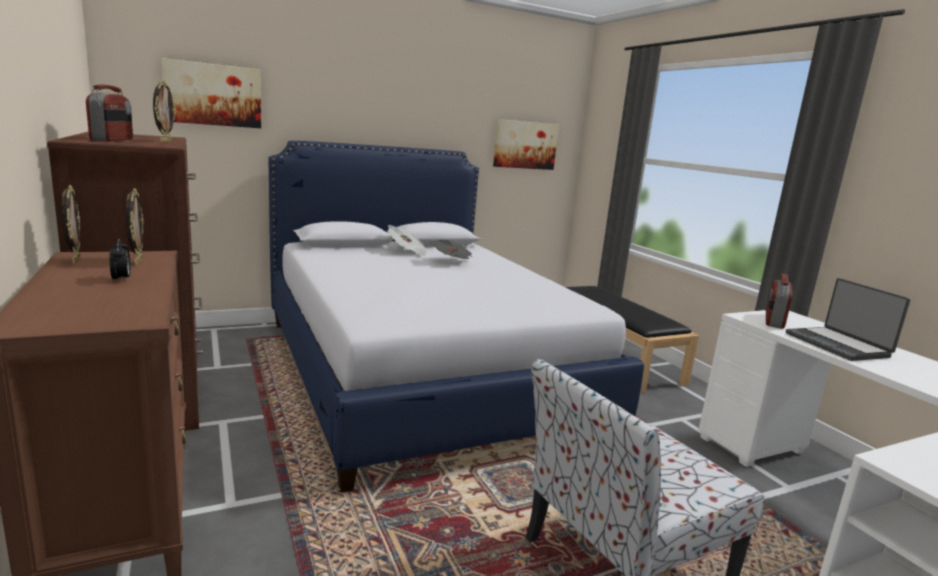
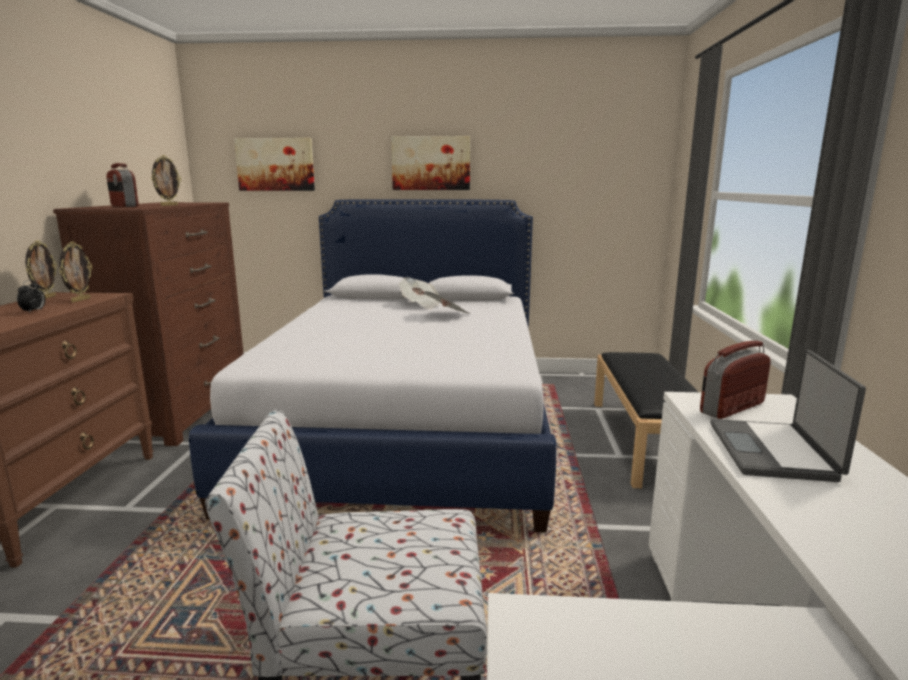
camera: 30 degrees right, 0 degrees up
(113, 140) = (124, 206): radio -> radio turned 120 degrees clockwise
(525, 145) = (595, 188): picture -> picture (431, 163)

